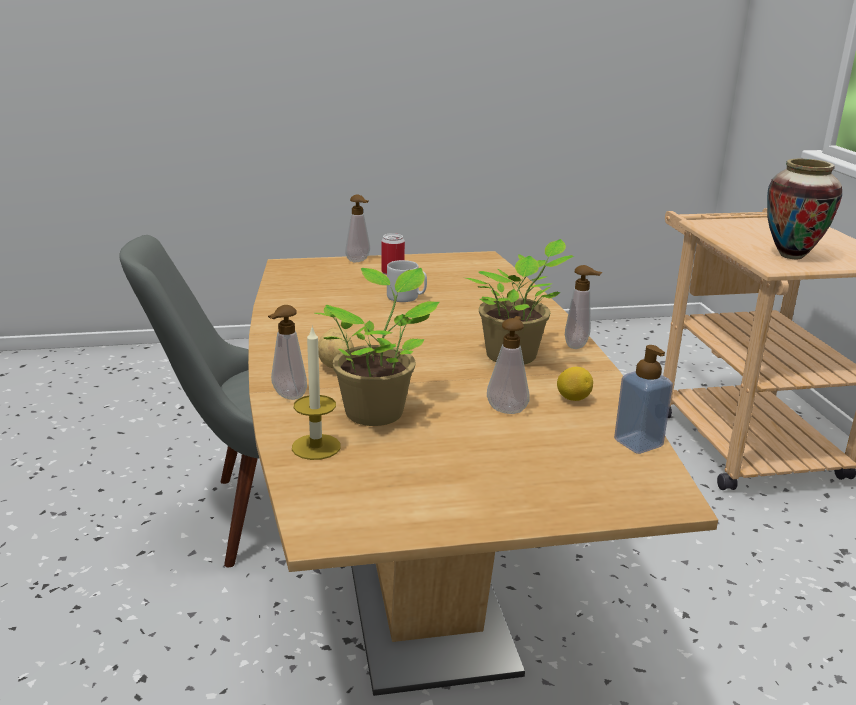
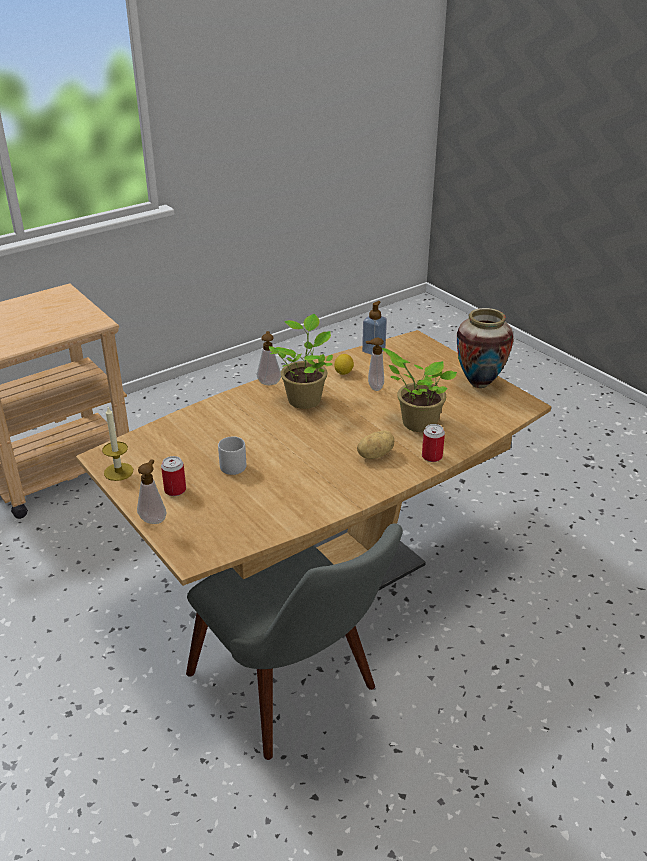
camera: 115 degrees left, 10 degrees up
(287, 396) = (432, 457): soap dispenser -> can
(316, 447) = (470, 428): candle -> candle (118, 472)
(791, 256) = (68, 318): vase -> vase (479, 384)

